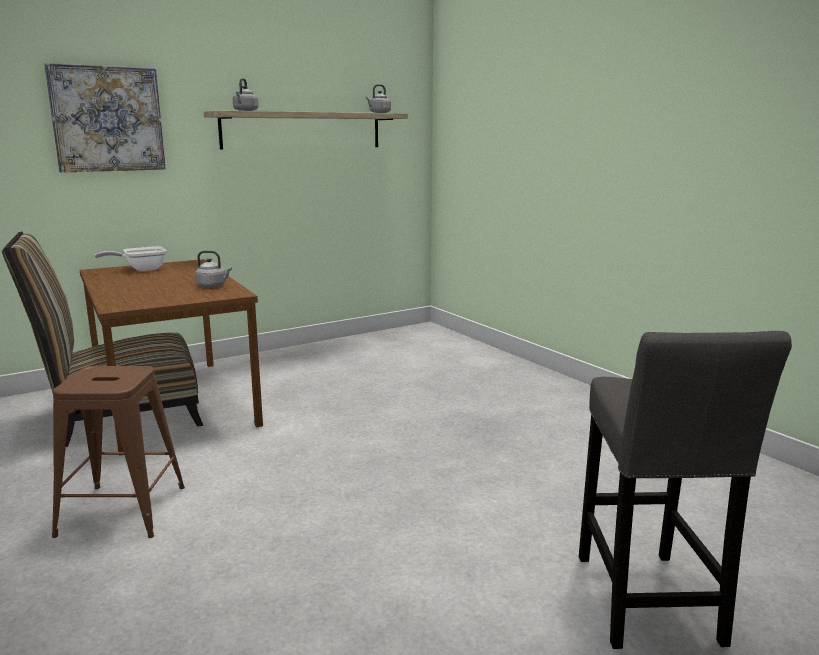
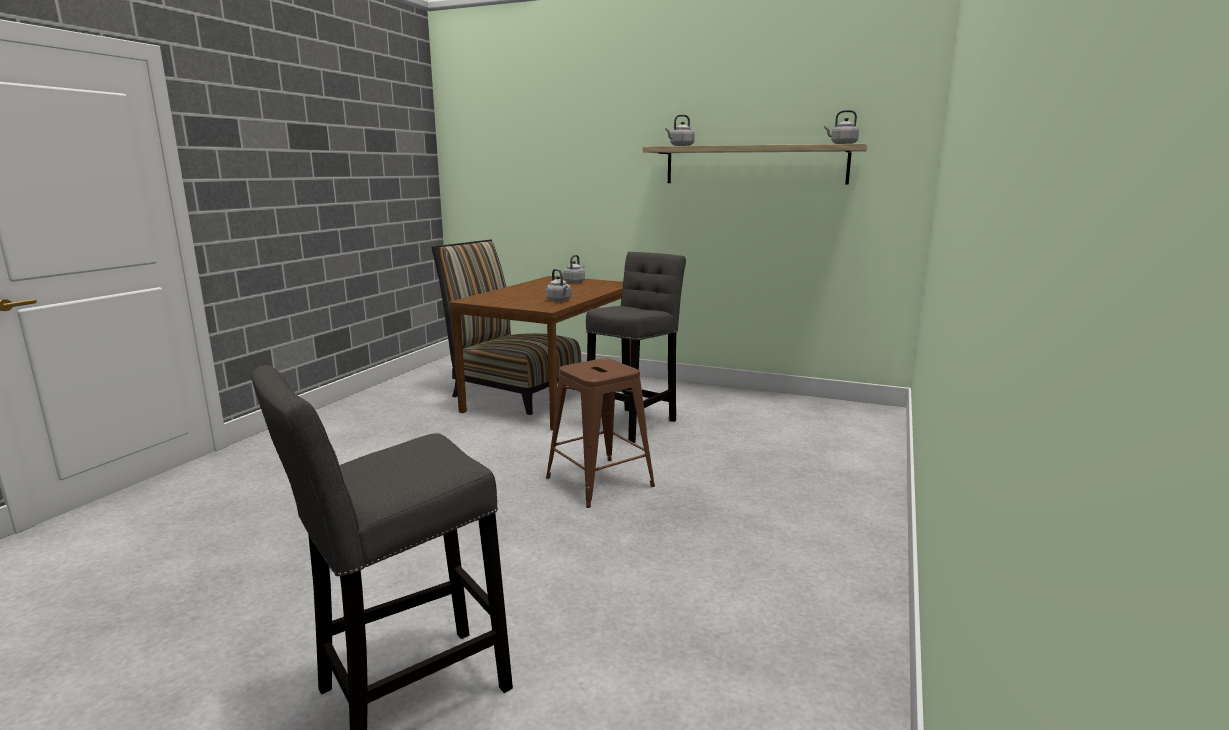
camera: 55 degrees right, 0 degrees up
(107, 119) = (580, 156): picture -> none
(121, 511) = (390, 440): brown stool -> brown stool (599, 482)
(141, 269) = (574, 282): frying pan -> grey kettle
(309, 394) = (634, 424): none -> grey stool

